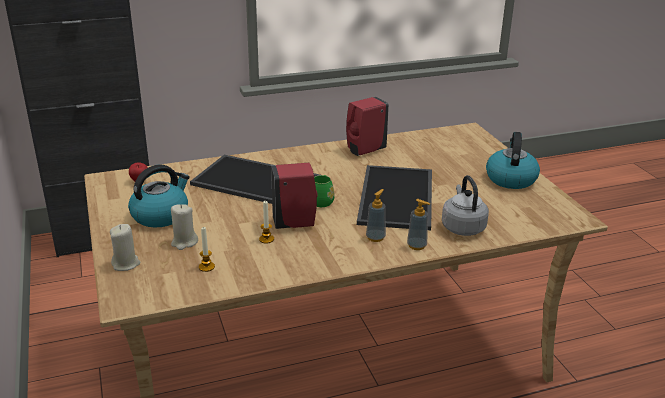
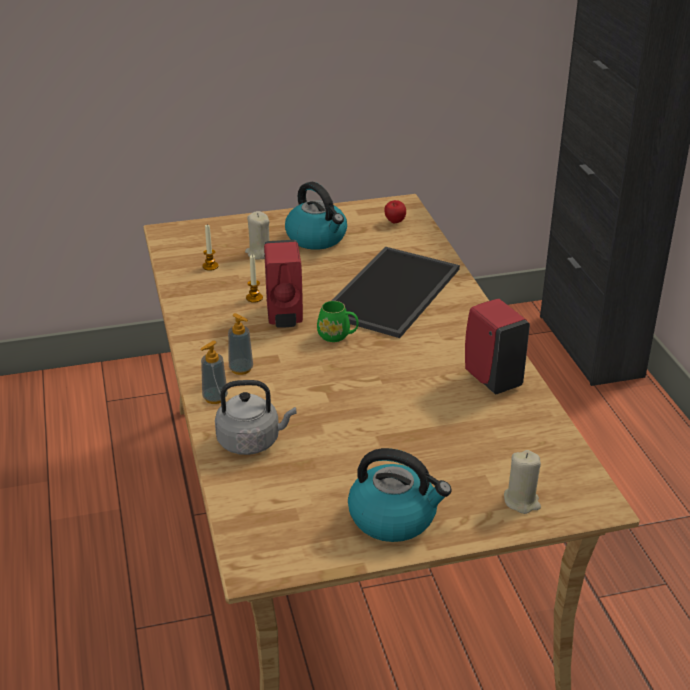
camera: 95 degrees right, 5 degrees up
(126, 264) = (227, 228): beige candle -> beige candle (521, 501)
(398, 198) = (339, 395): tray -> none

